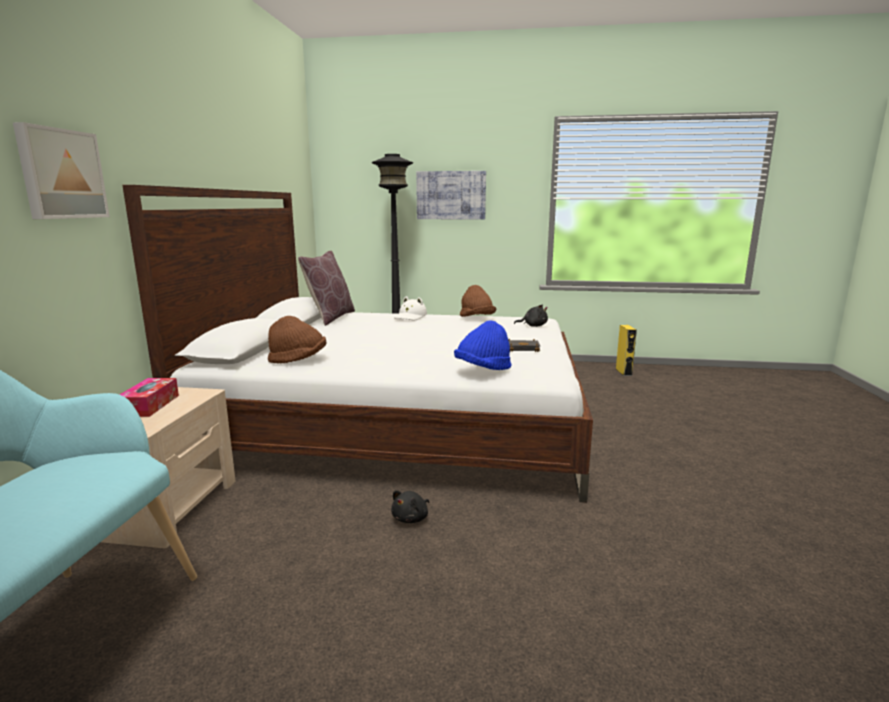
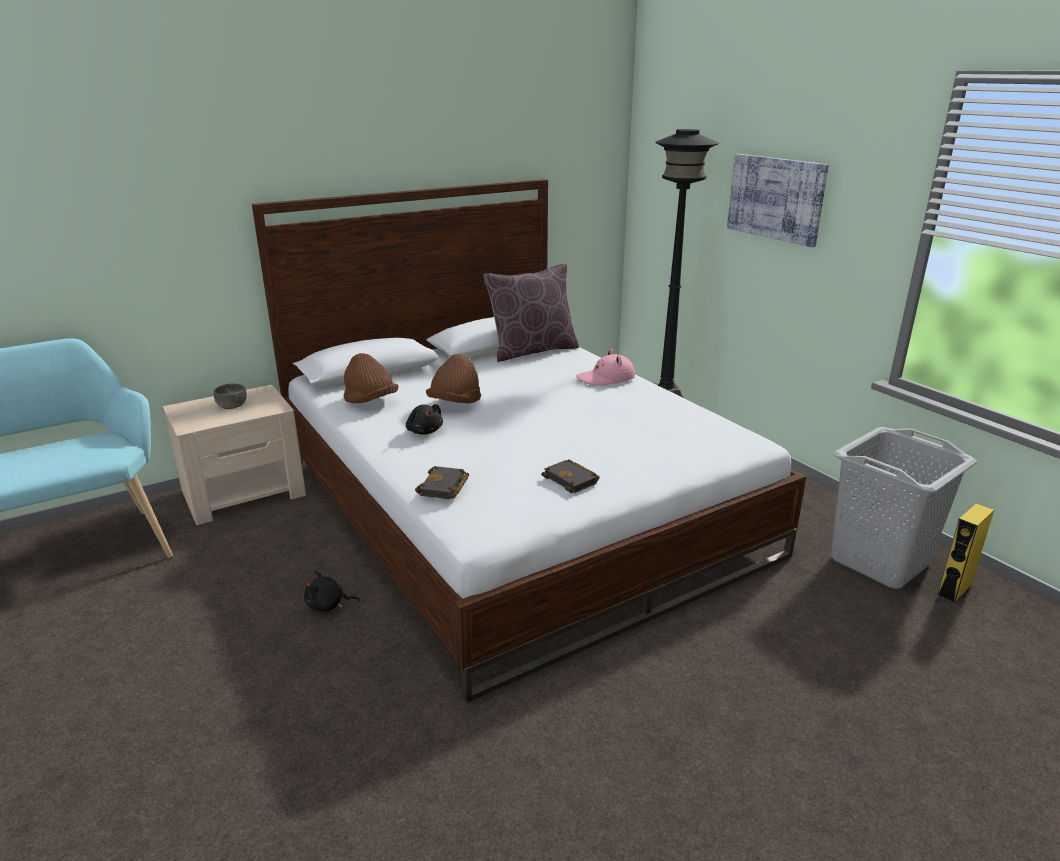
camera: 50 degrees right, 10 degrees up
(61, 174) = (186, 201): picture -> none
(150, 405) = (232, 406): tissue box -> grey bowl
(410, 317) = (606, 378): white hat -> pink hat
(476, 319) = (667, 410): brown hat -> brown hat (455, 403)
(483, 369) = (444, 487): blue hat -> black book
(533, 326) = (698, 451): black plush toy -> black plush toy (424, 431)
(587, 373) = (880, 561): none -> grey laundry basket

